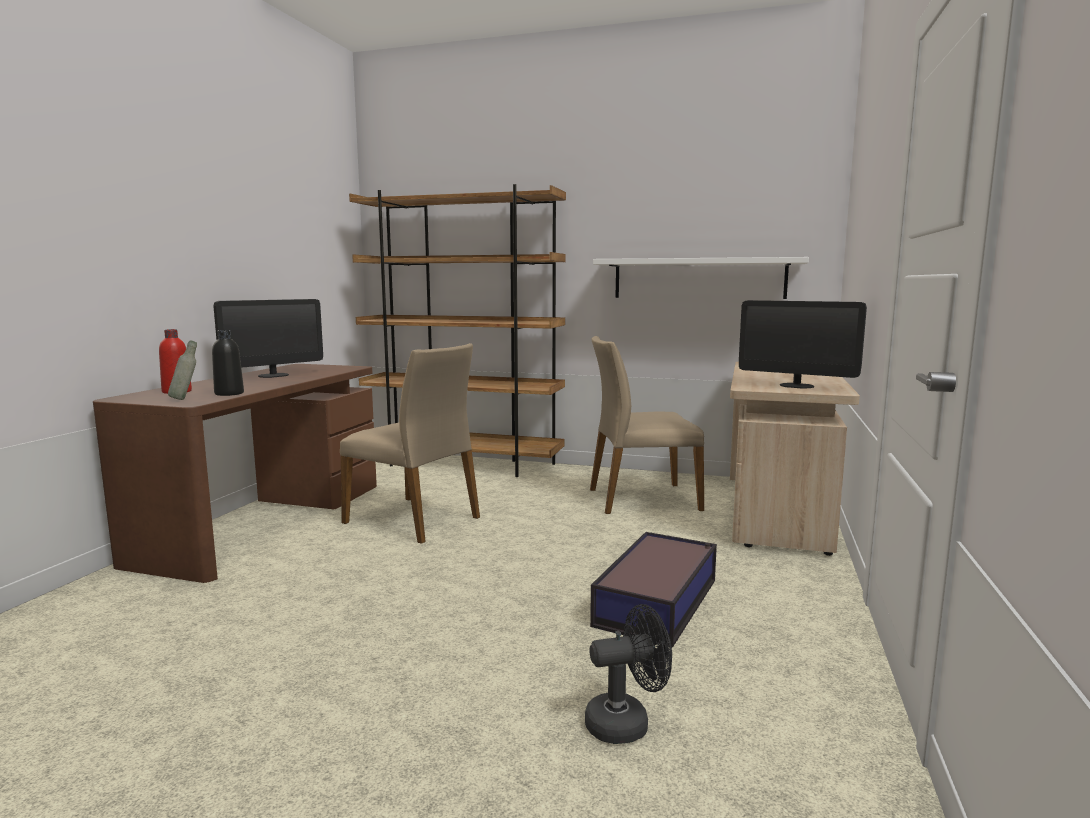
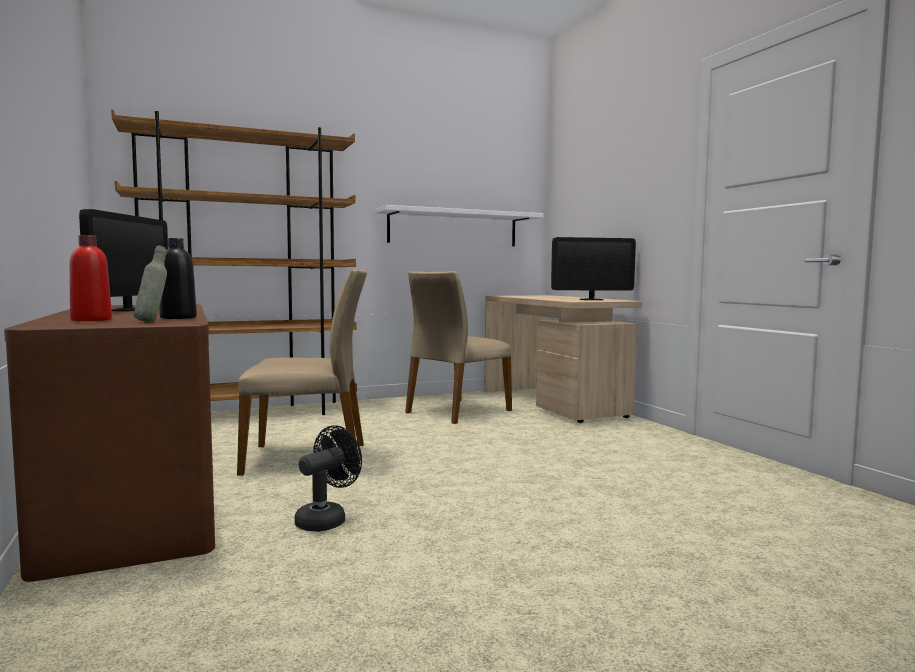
camera: 40 degrees left, 5 degrees down
(627, 723) = (729, 514): black fan -> black fan (326, 520)
(658, 601) = (603, 459): storage box -> none

